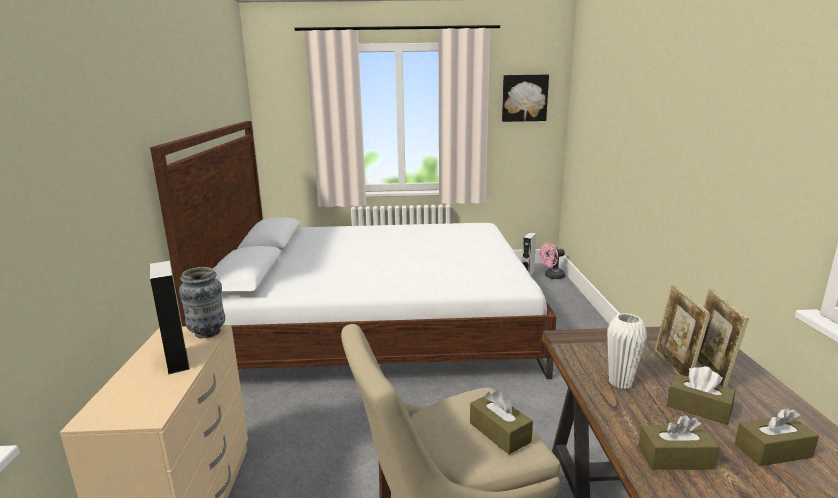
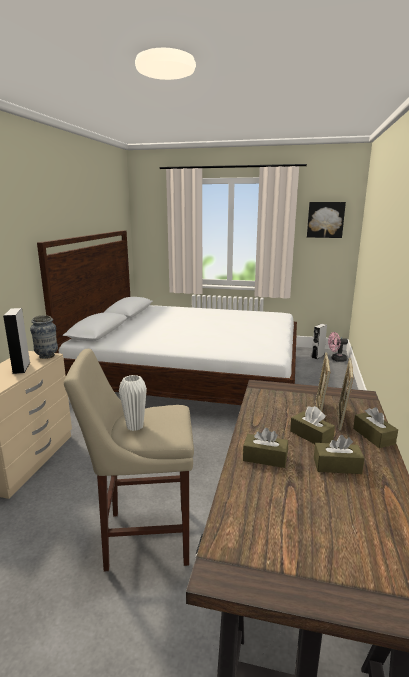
camera: 15 degrees right, 0 degrees up
(499, 432) = (166, 427): brown tissue box -> brown tissue box (373, 436)
(620, 382) = (271, 414): white vase -> white vase (135, 426)

